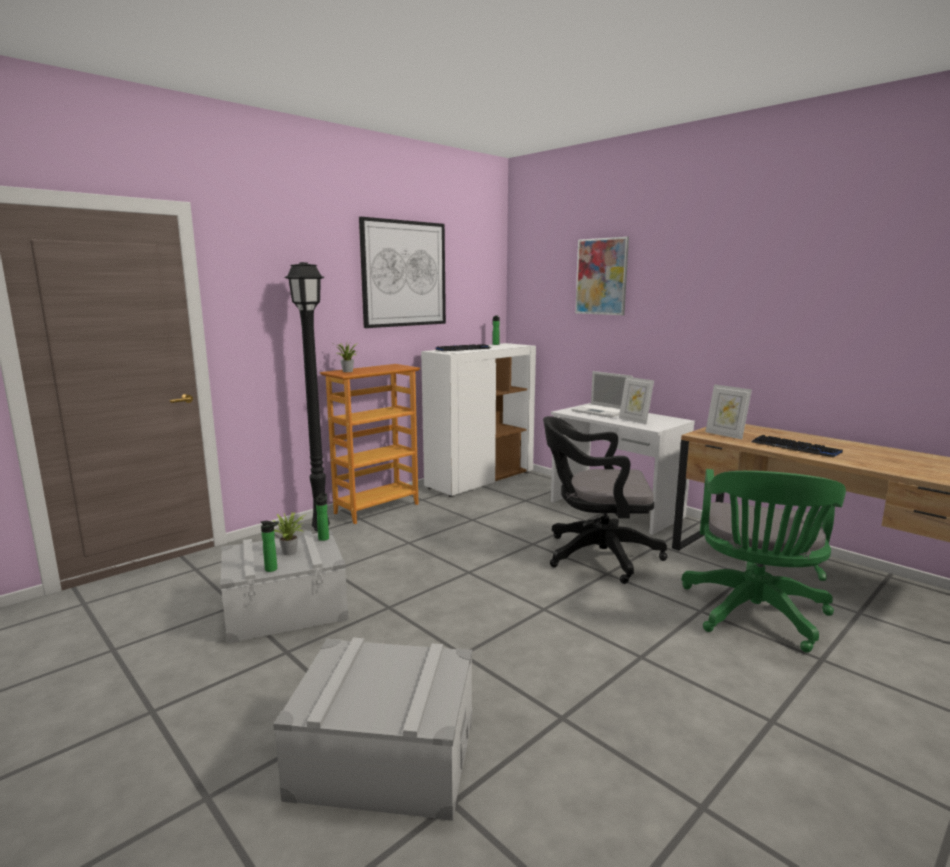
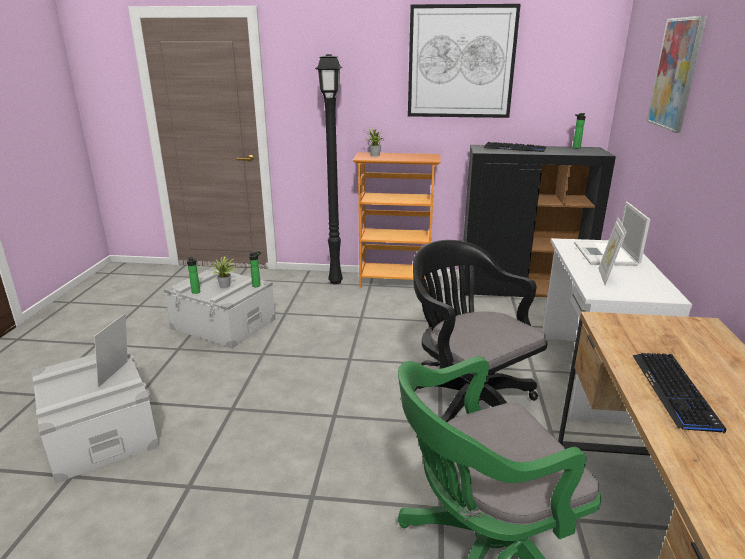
camera: 50 degrees right, 10 degrees up
(480, 480) = (522, 290): white cabinet -> black cabinet
(725, 435) = (637, 334): picture frame -> picture frame (117, 374)

